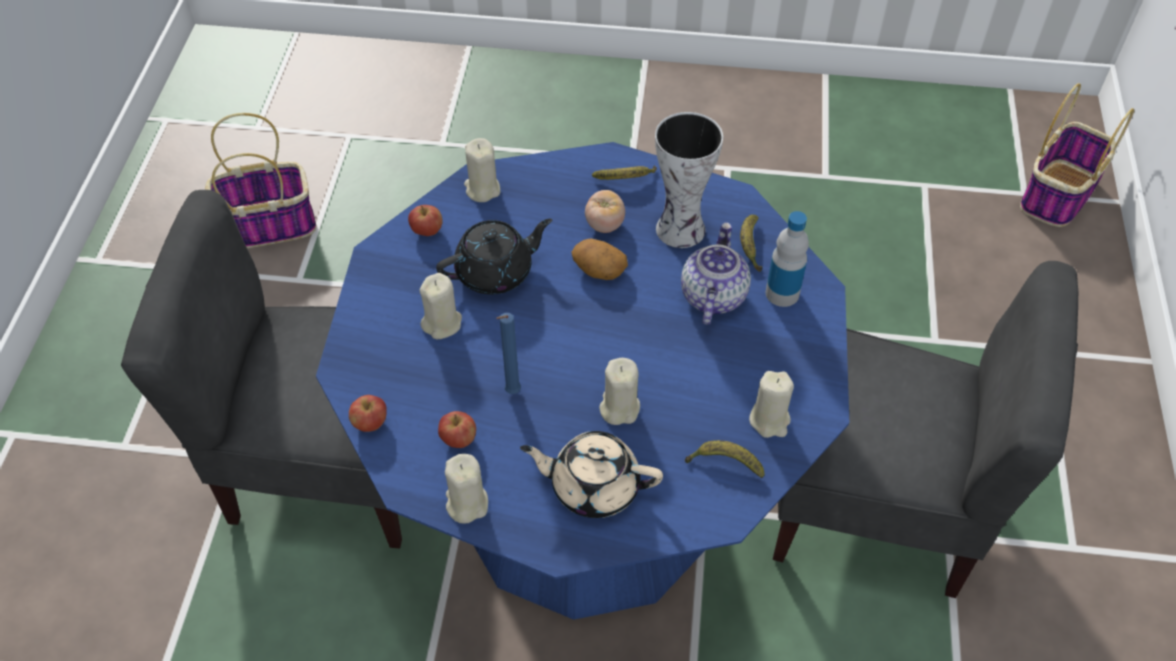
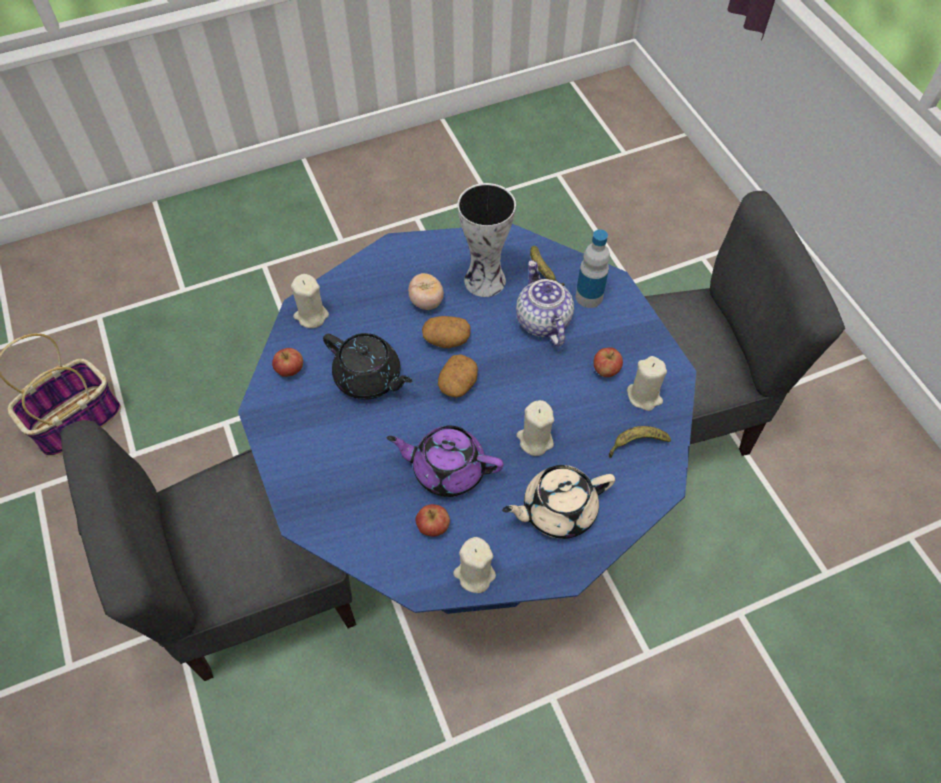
camera: 30 degrees left, 5 degrees up
(370, 423) = (354, 550): apple -> apple (605, 370)
(442, 323) = (355, 440): beige candle -> none
(496, 272) = (369, 378): black teapot -> black teapot turned 90 degrees clockwise
(511, 393) = (447, 469): blue candle -> purple teapot
(579, 317) = (458, 384): none -> potato
(626, 179) = (418, 259): banana -> none
(1057, 195) = (646, 146): basket -> none

